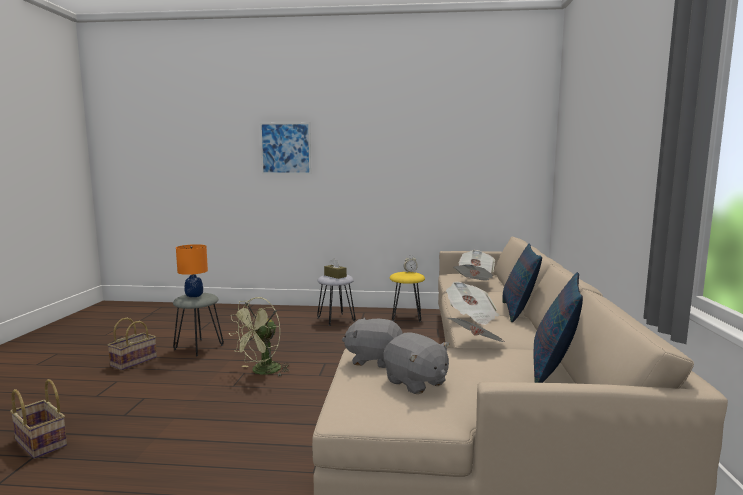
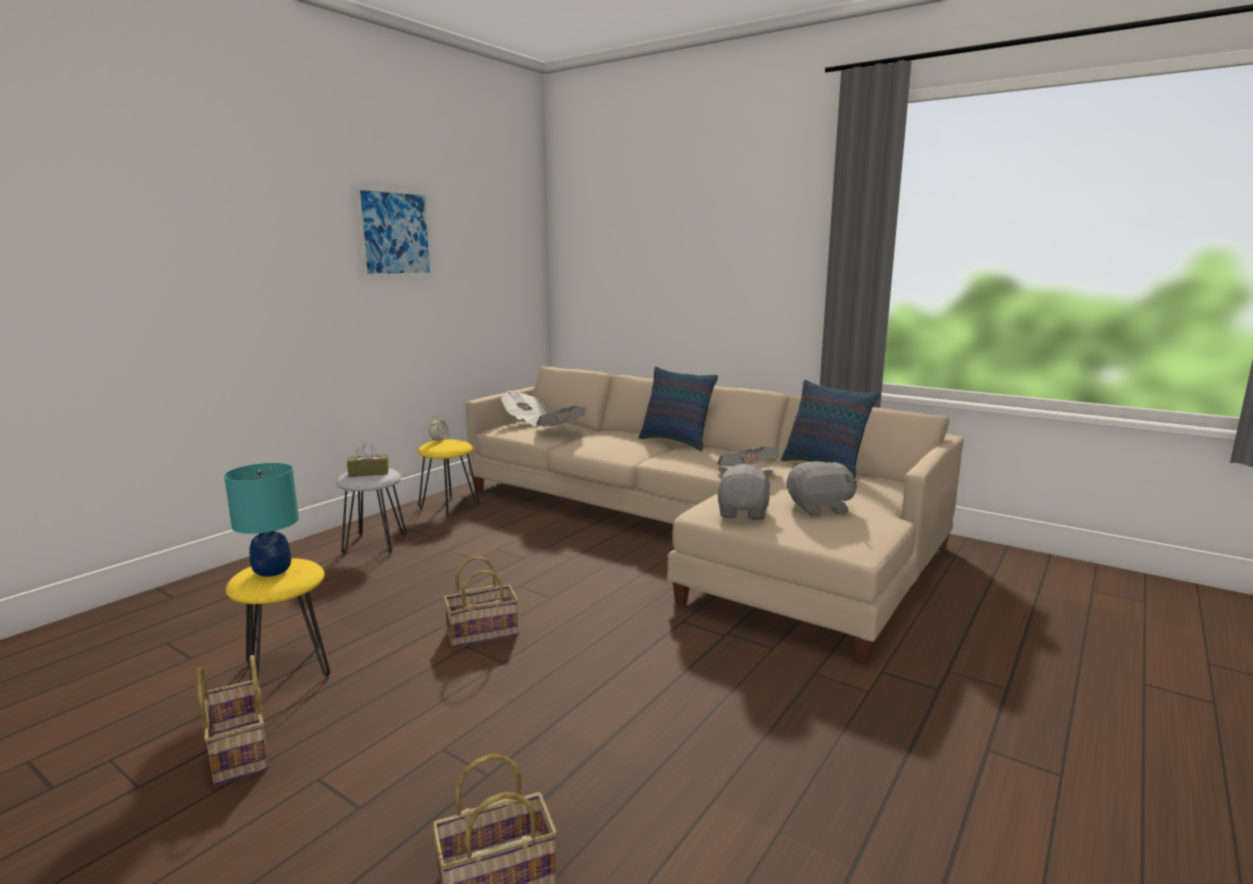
camera: 60 degrees left, 5 degrees up
(193, 296) = (272, 573): orange table lamp -> turquoise table lamp
(199, 347) = (288, 670): grey stool -> yellow stool
(262, 372) = (484, 632): green fan -> basket
(285, 148) = (191, 248): picture -> picture (395, 233)
(374, 360) = (743, 513): grey plush toy -> grey plush toy turned 150 degrees clockwise
(472, 316) = (668, 457): newspaper -> none

